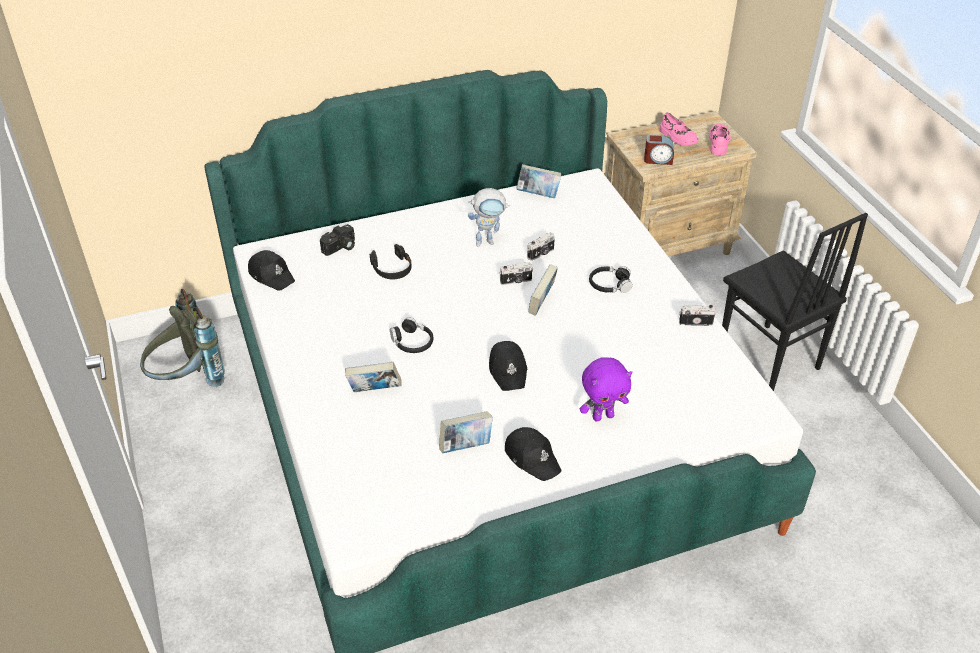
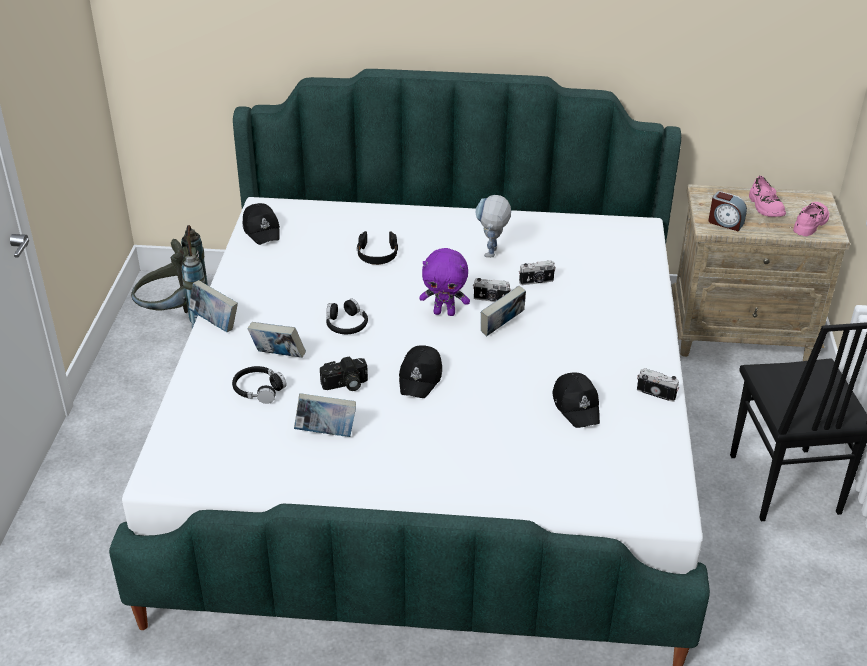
camera: 25 degrees right, 5 degrees down
(340, 248) = (342, 223): camera -> camera (345, 385)
(489, 241) = (491, 255): toy robot -> toy robot turned 90 degrees clockwise
(532, 457) = (383, 464): black cap -> black cap (577, 405)
(538, 195) = (575, 227): book -> book (215, 323)
(603, 416) = (485, 450): purple plush toy -> purple plush toy (444, 312)
(609, 285) = (587, 330): black headphones -> black headphones (258, 390)

